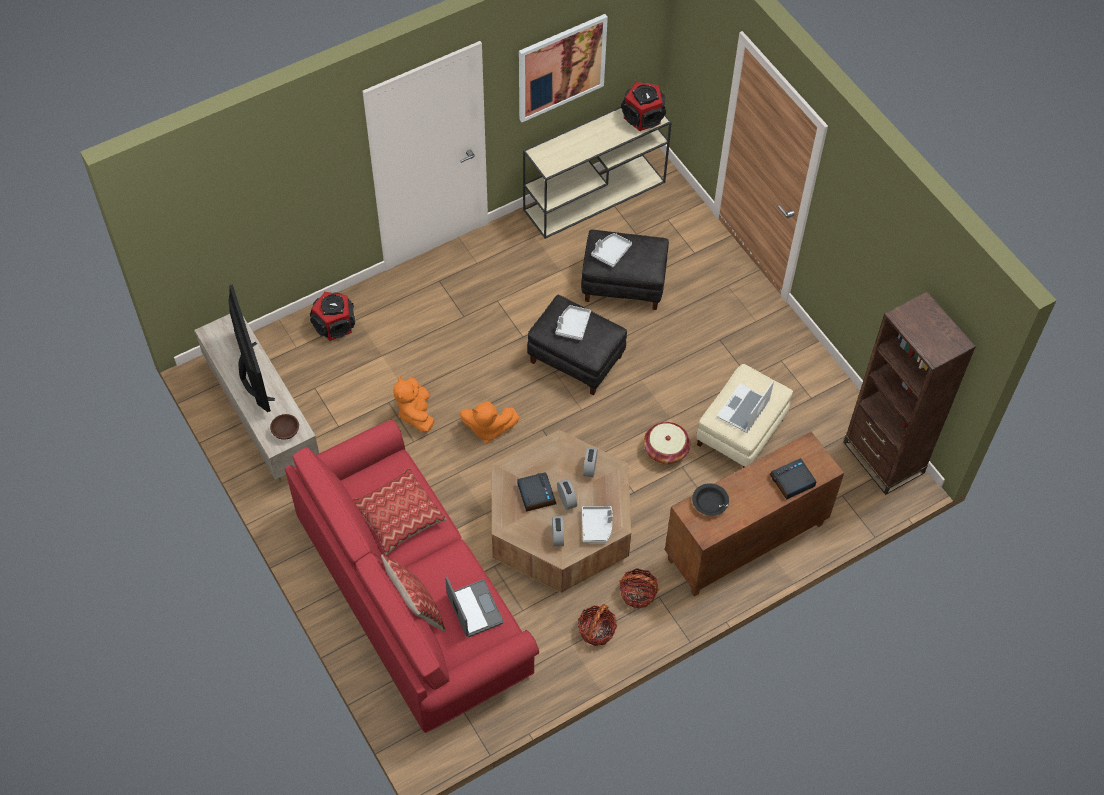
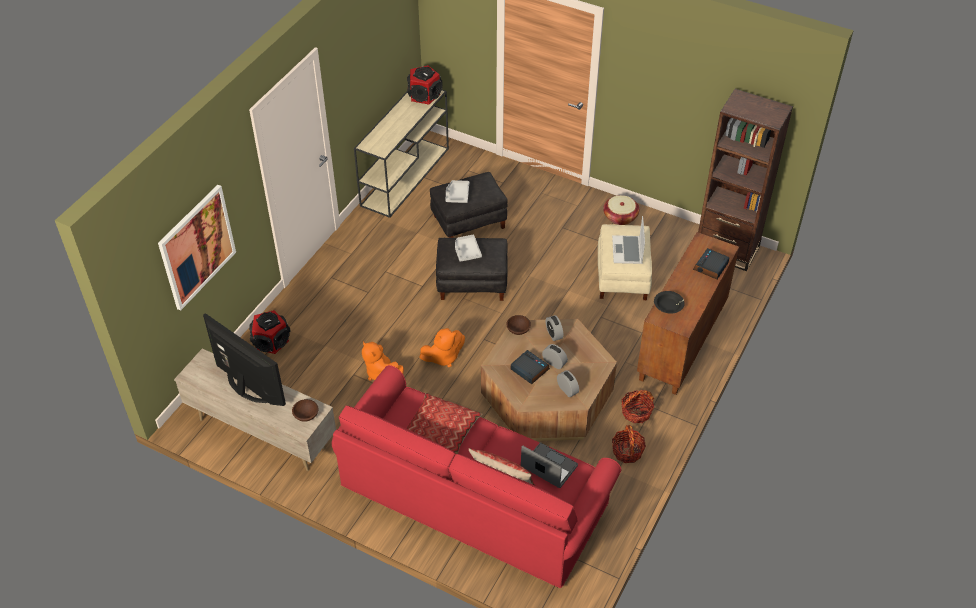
camera: 30 degrees left, 10 degrees down
(557, 443) = (518, 330): none -> brown bowl
(561, 67) = (365, 64): picture -> picture (197, 247)
(597, 527) = (590, 370): grey tray -> none
(666, 450) = (581, 311): basket -> basket (620, 217)

